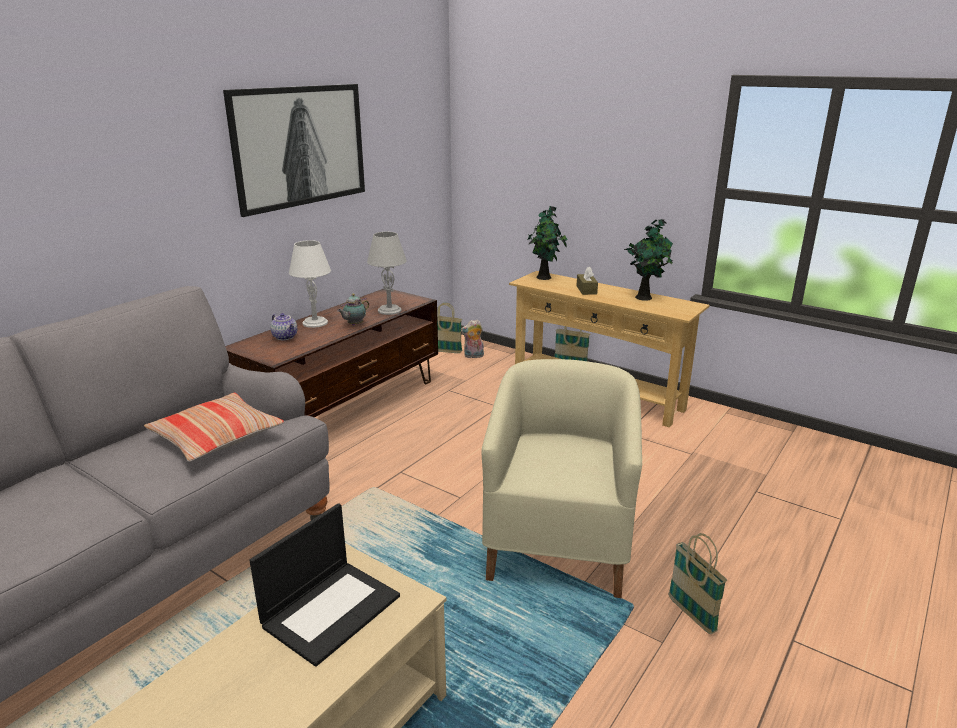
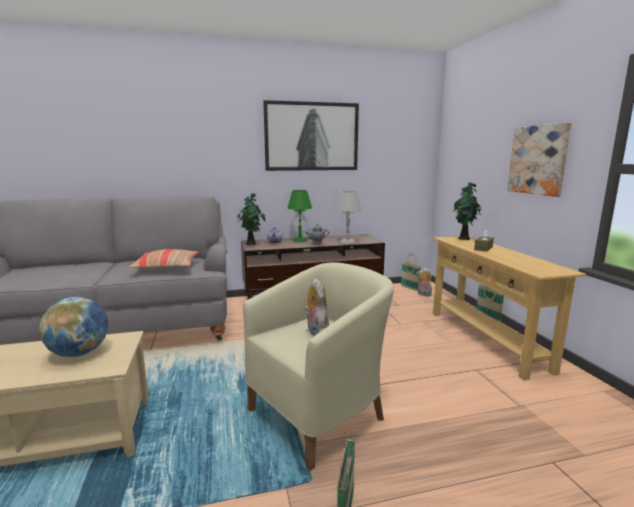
camera: 40 degrees right, 10 degrees down
(314, 323) = (300, 240): white table lamp -> green table lamp
(331, 609) = (79, 353): laptop -> globe
(559, 453) = (316, 331): none -> plush toy
(625, 175) = (538, 160): none -> picture
(645, 297) = (526, 259): potted plant -> potted plant (252, 244)

